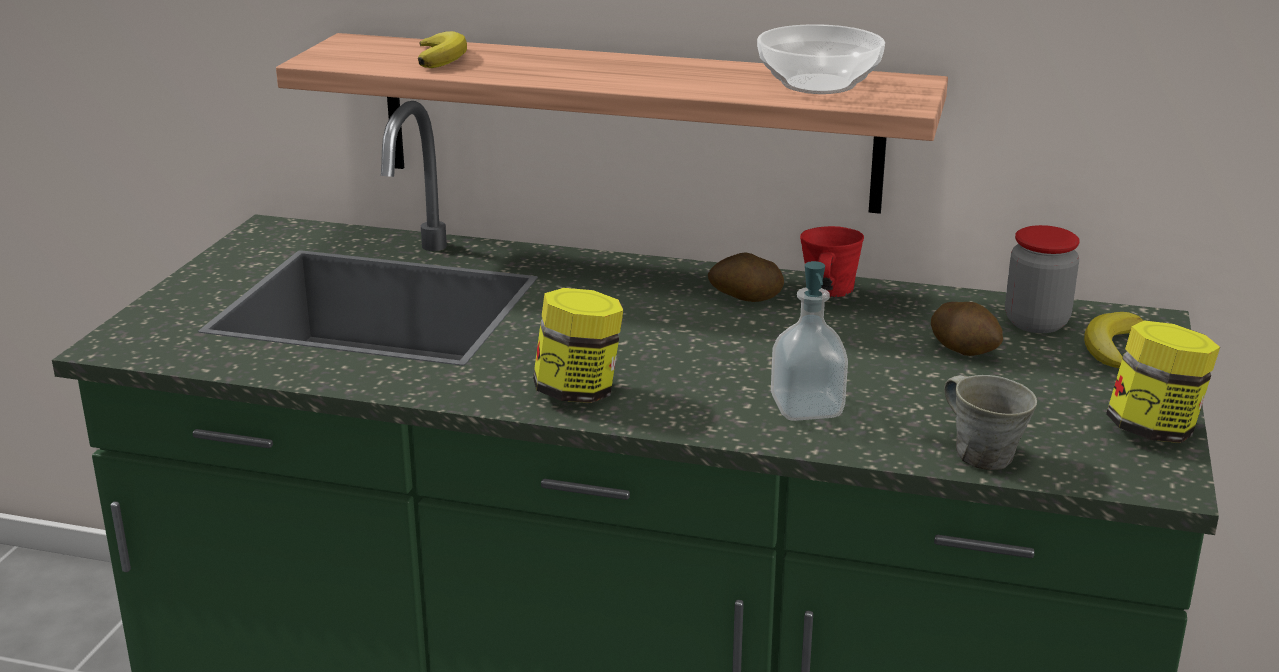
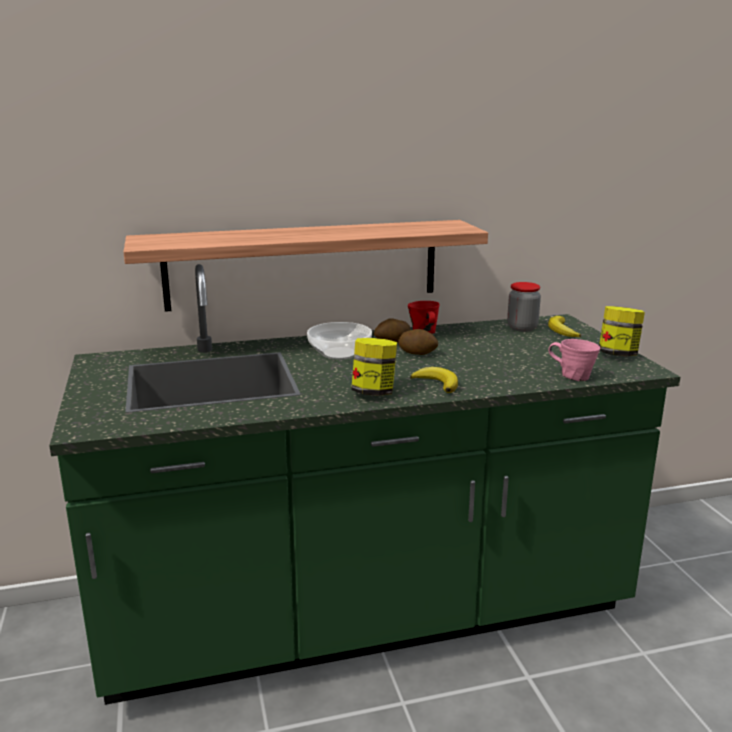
camera: 30 degrees left, 5 degrees down
(441, 57) = (211, 237): banana -> banana (437, 383)
(807, 408) = (482, 376): soap dispenser -> none
(818, 85) = (417, 227): bowl -> bowl (340, 354)
(965, 349) = (510, 342): potato -> potato (418, 353)
(982, 454) = (573, 376): grey mug -> pink mug

